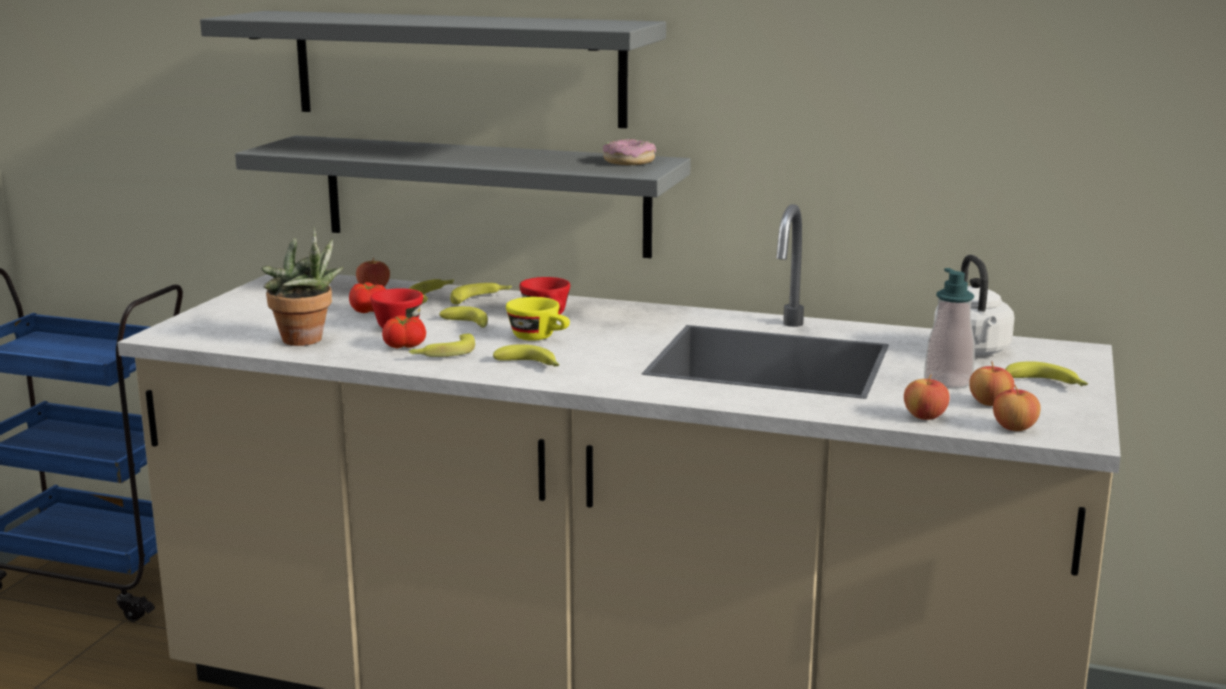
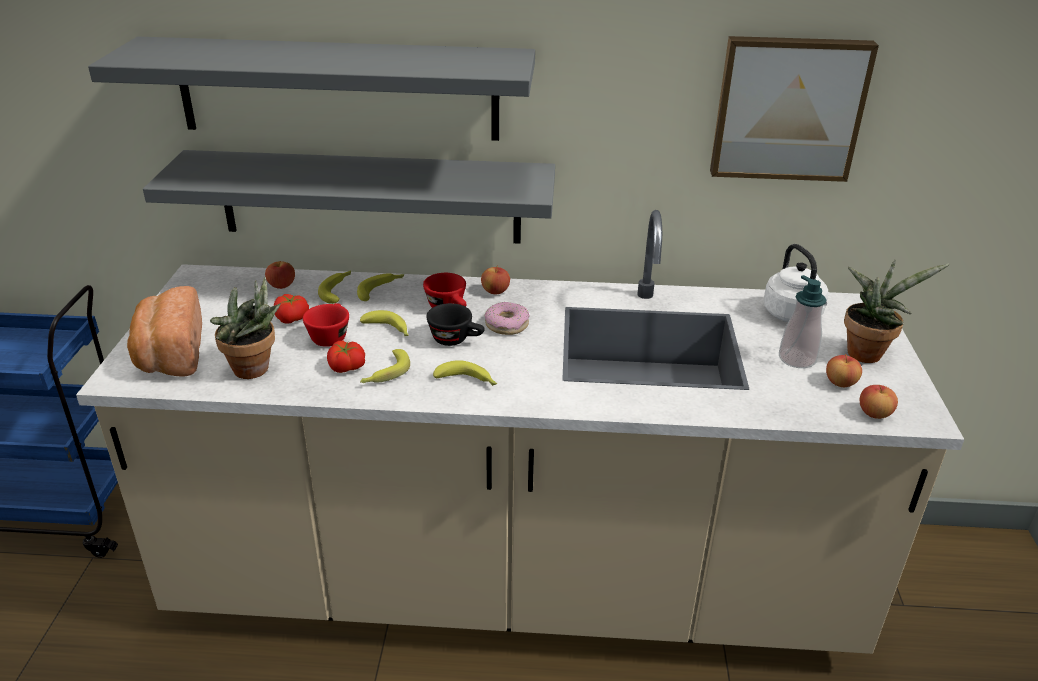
camera: 15 degrees left, 15 degrees up
(226, 324) = (170, 354): none -> bread
(540, 338) = (456, 340): yellow cup -> black cup
(629, 161) = (510, 175): donut -> donut (507, 325)
(925, 416) = (804, 408): apple -> apple (495, 291)
(962, 92) = (788, 108): none -> picture
(1047, 384) = (867, 352): banana -> potted plant

